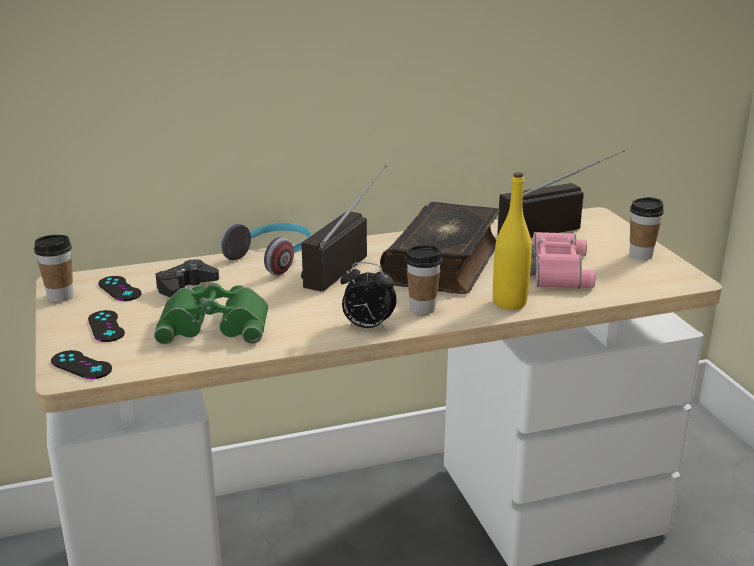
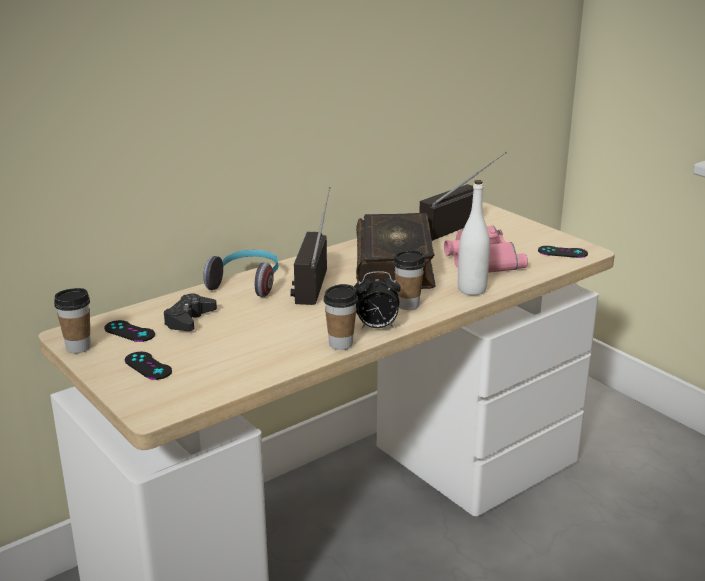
camera: 20 degrees left, 0 degrees up
(81, 365) = (156, 402): black game controller -> black game controller (562, 252)
(215, 323) = (245, 346): green binoculars -> none
(509, 303) = (472, 290): yellow bottle -> white bottle
(640, 255) = (540, 236): cup -> cup (340, 344)

